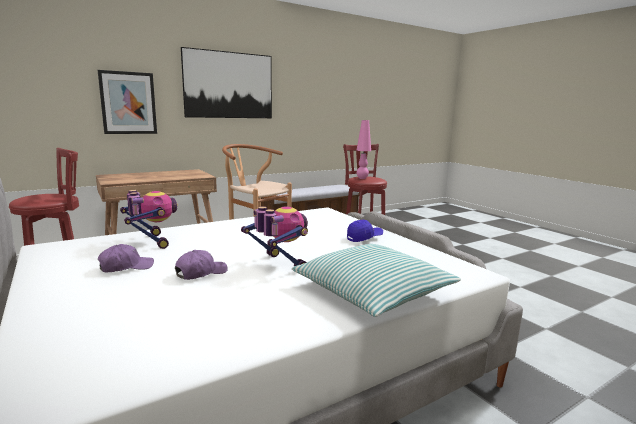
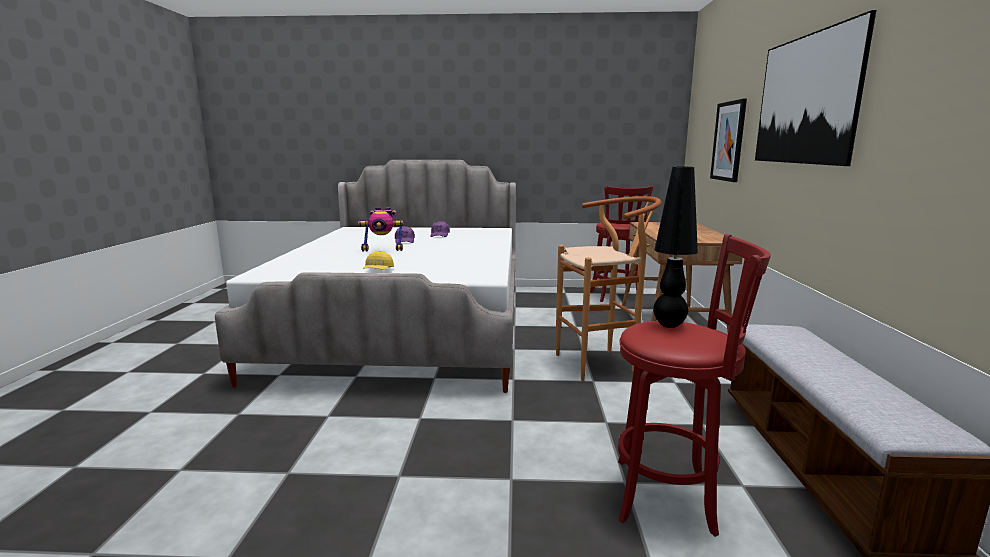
camera: 125 degrees right, 0 degrees up
(151, 242) = (477, 239): toy robot -> none
(362, 178) = (668, 325): pink table lamp -> black table lamp
(364, 238) = (378, 271): blue cap -> yellow cap
(373, 291) = (308, 255): pillow -> none

